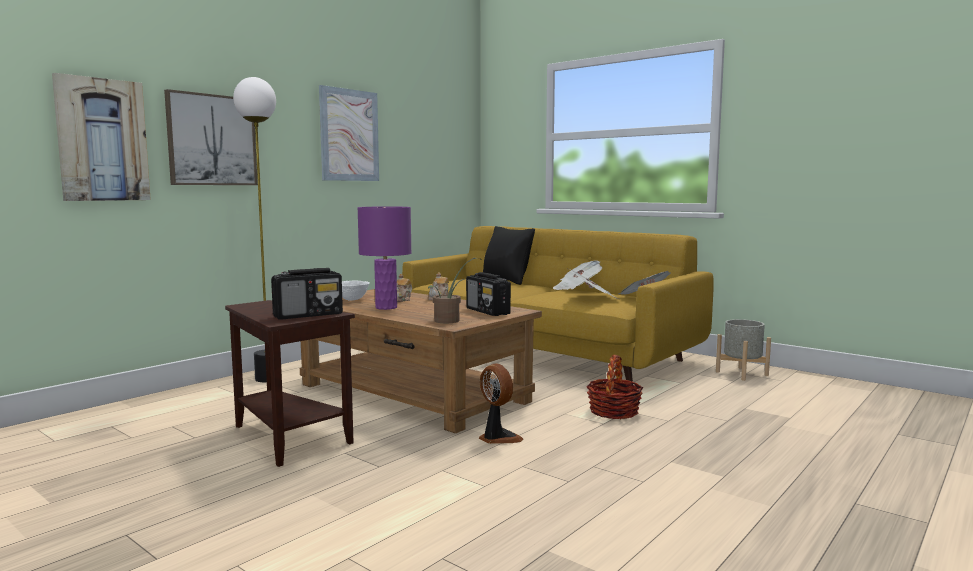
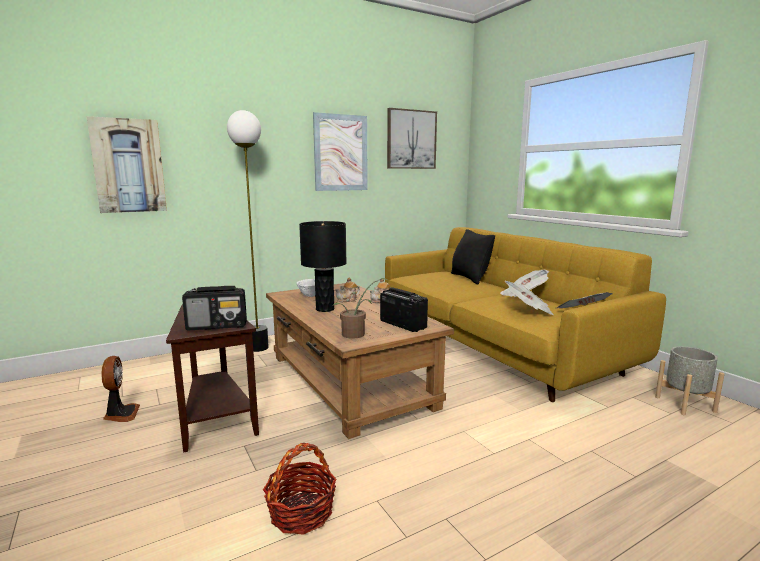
camera: 20 degrees right, 5 degrees up
(211, 140) = (218, 162): picture -> picture (411, 139)
(386, 307) = (324, 309): purple table lamp -> black table lamp
(488, 311) = (402, 324): radio -> radio turned 150 degrees clockwise
(497, 438) = (380, 453): fan -> fan (121, 414)
(613, 411) = (514, 437): basket -> basket (301, 512)

